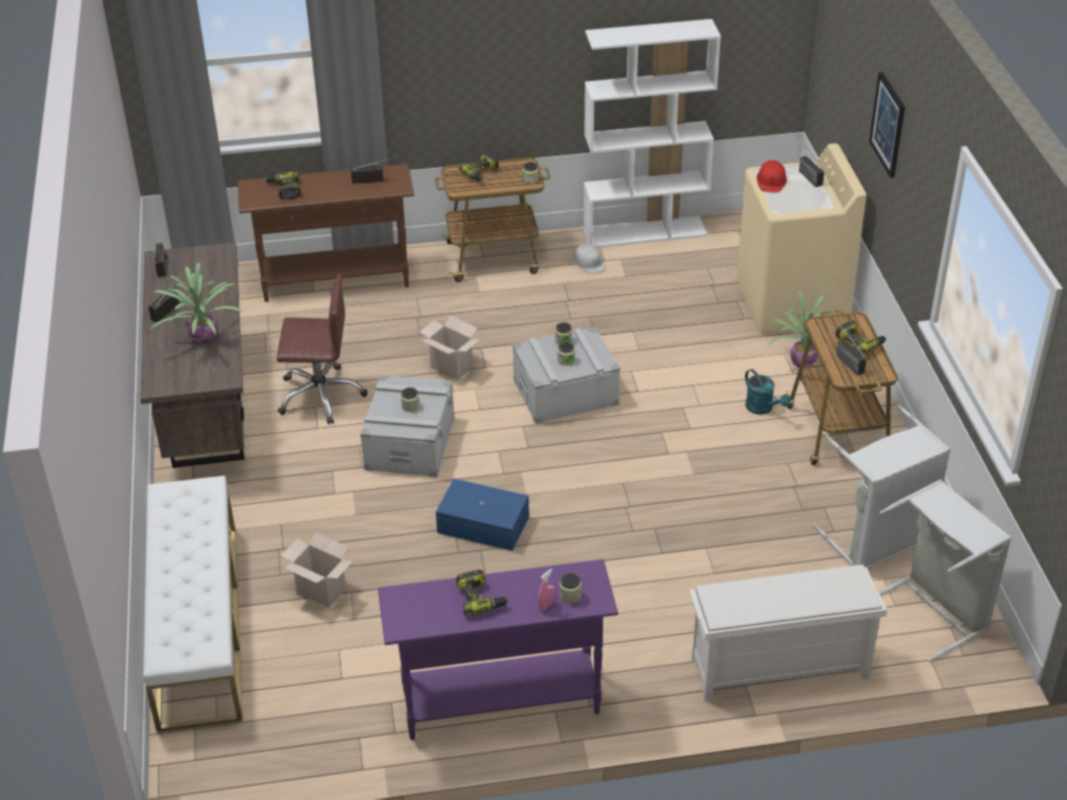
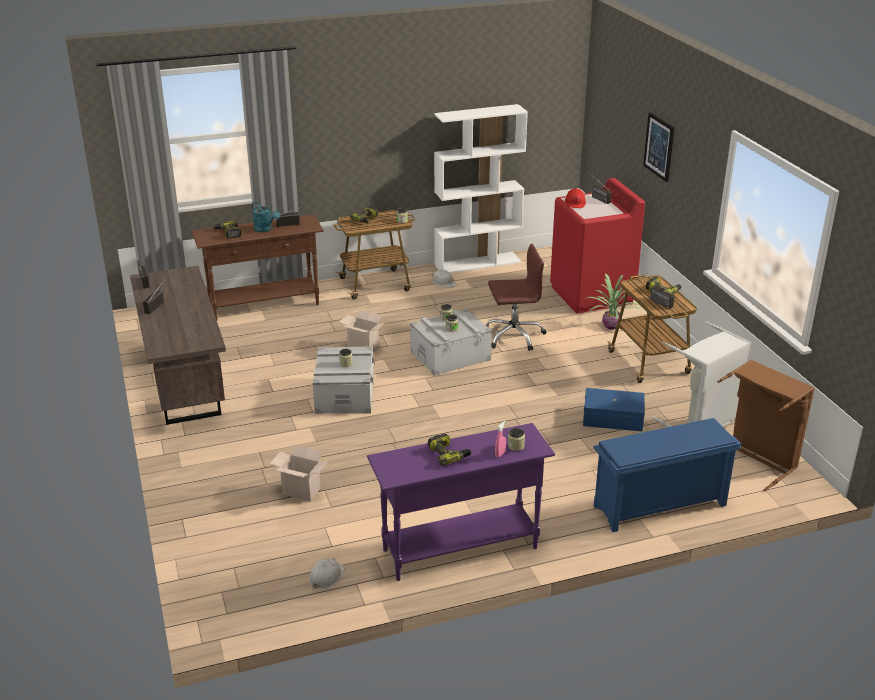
camera: 10 degrees left, 10 degrees down
(198, 625) = (209, 522): white bench -> none
(202, 338) = (187, 320): potted plant -> none
(320, 395) = (270, 371): brown office chair -> brown office chair (513, 336)
(325, 722) = (326, 576): none -> white hard hat
(483, 526) = (414, 439): blue storage box -> blue storage box (613, 419)
(763, 408) = (593, 354): turquoise watering can -> turquoise watering can (265, 229)
(778, 669) = (659, 506): white shoe rack -> blue shoe rack
(792, 304) = (592, 295): beige washing machine -> red washing machine
(935, 611) = (756, 460): grey laundry basket -> brown laundry basket

